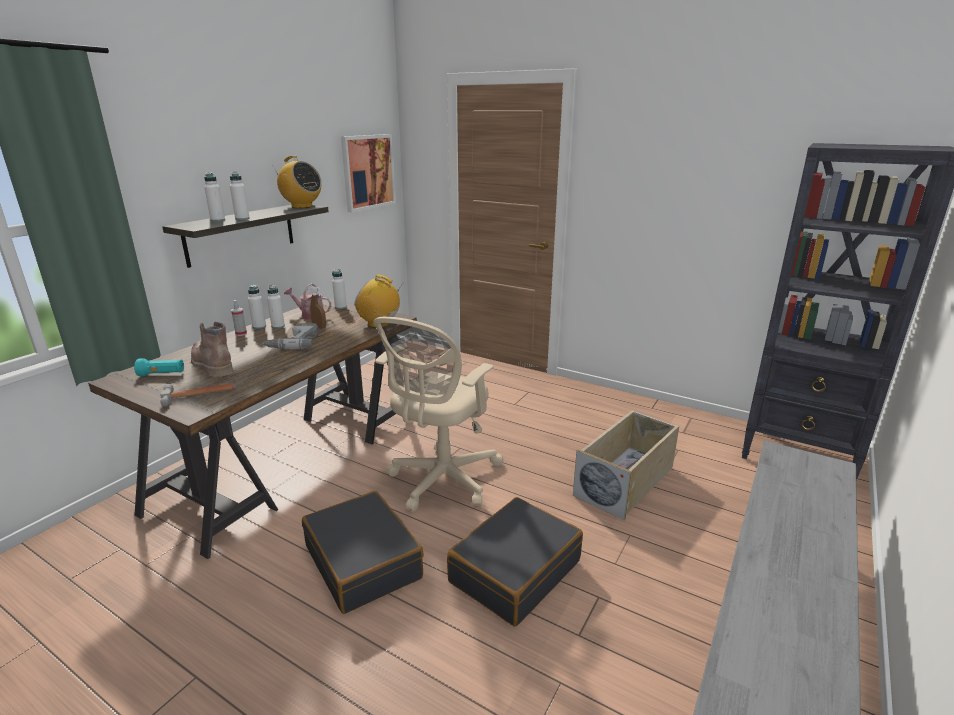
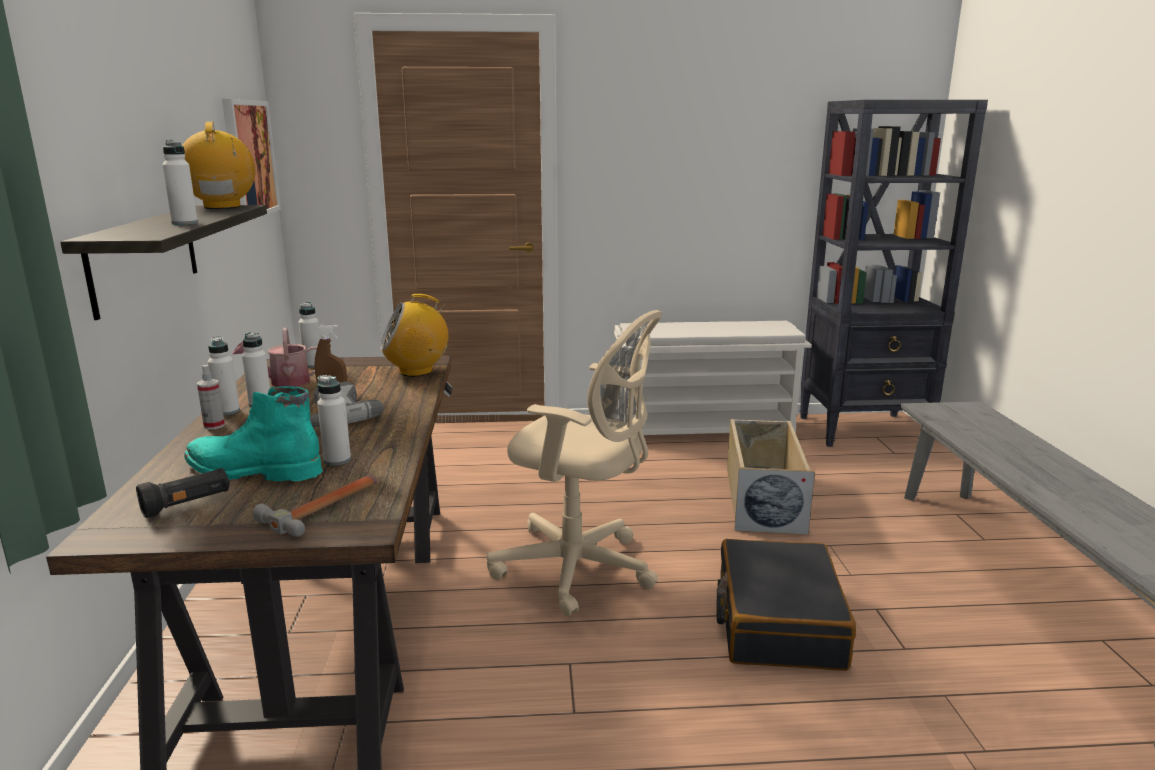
camera: 35 degrees left, 5 degrees down
(162, 374) = (187, 505): turquoise flashlight -> black flashlight
(211, 364) = (251, 471): brown boot -> turquoise boot
(218, 220) = (145, 228): white bottle -> white bottle (337, 460)
(301, 206) = (222, 207): radio -> radio turned 105 degrees counterclockwise
(363, 562) = (610, 691): black suitcase -> none
(441, 481) = (579, 569): beige office chair -> beige office chair turned 60 degrees counterclockwise
(653, 413) = (705, 430): none -> white shoe rack

